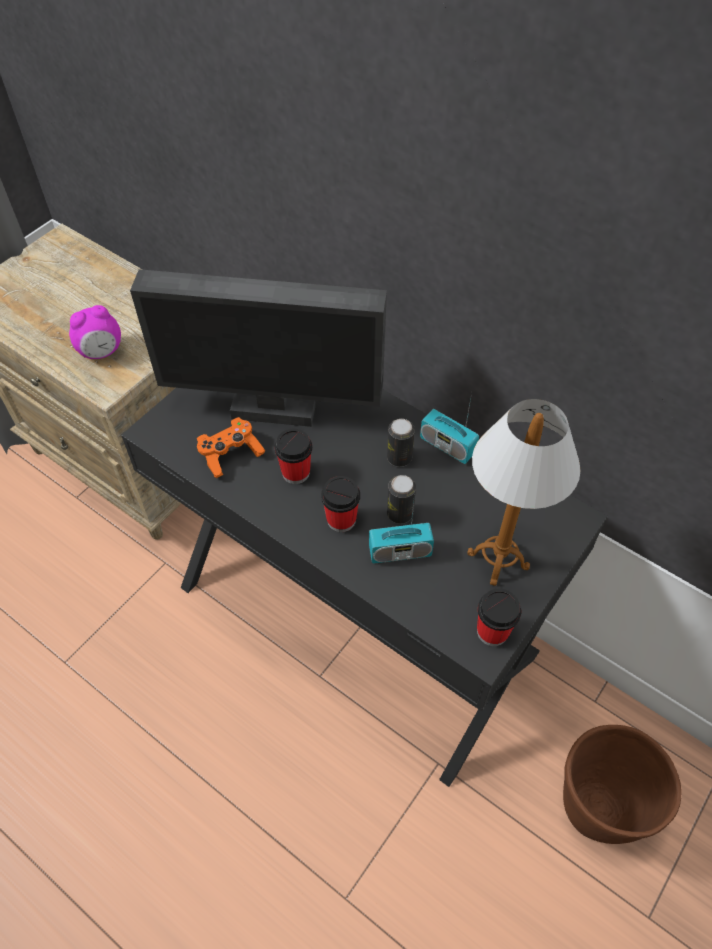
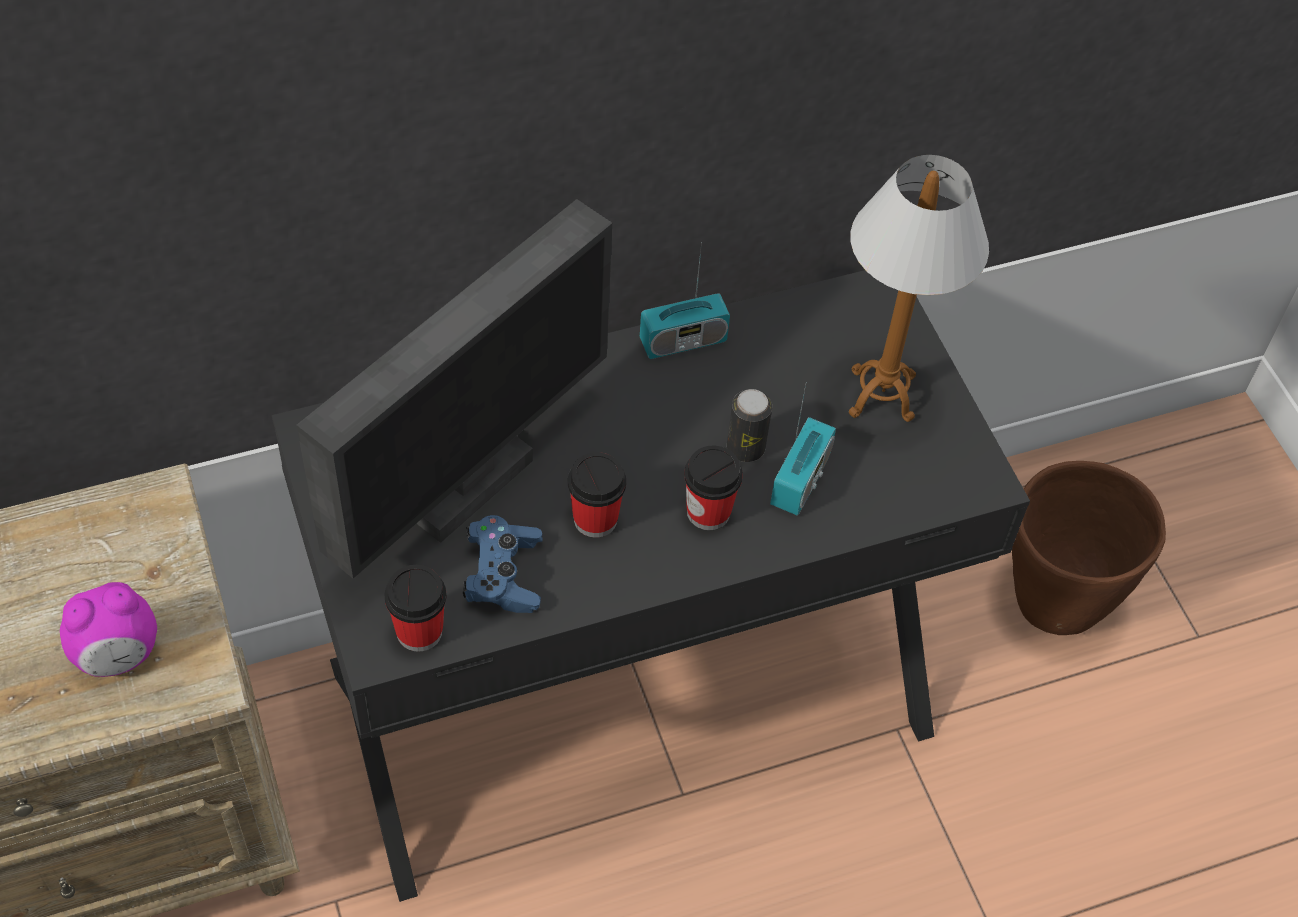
camera: 60 degrees left, 0 degrees up
(101, 352) = (117, 655): alarm clock -> alarm clock turned 60 degrees clockwise
(230, 454) = (503, 575): orange game controller -> blue game controller
(399, 457) = (661, 398): can -> none
(492, 631) = (967, 458): cup -> cup (419, 631)

